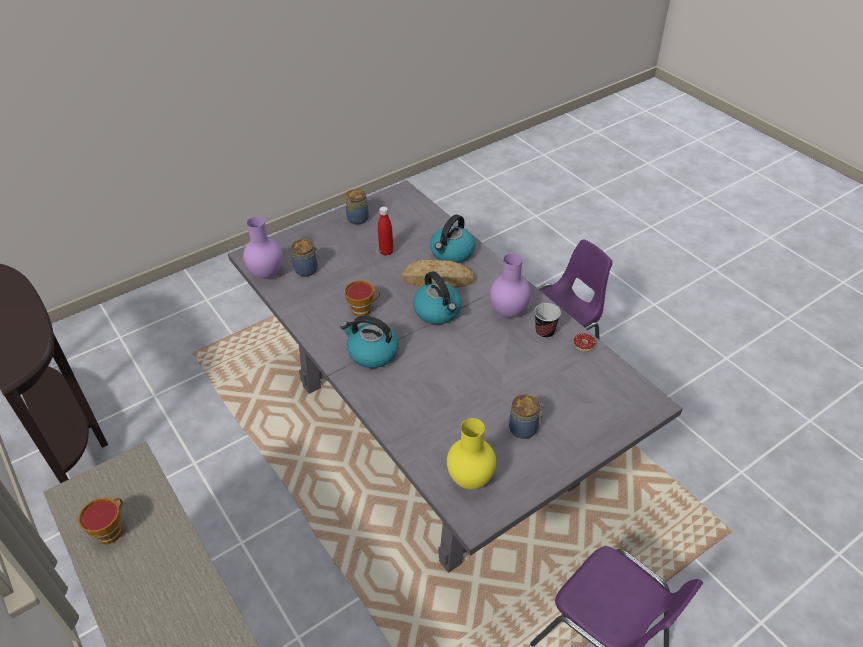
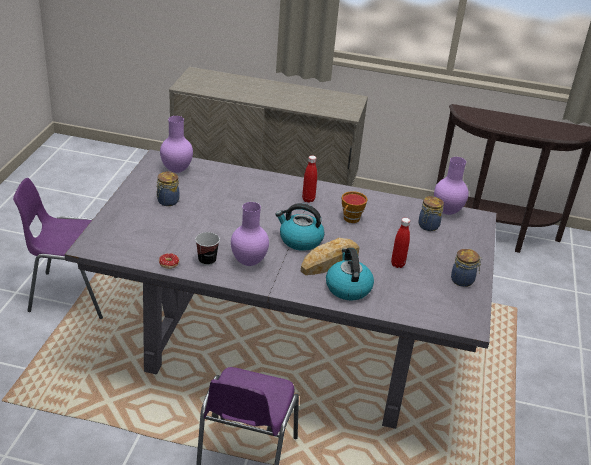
camera: 135 degrees right, 10 degrees down
(112, 530) = (318, 97): cup -> none
(372, 353) = (308, 199): kettle -> red bottle
(471, 480) = (176, 170): yellow vase -> purple vase

